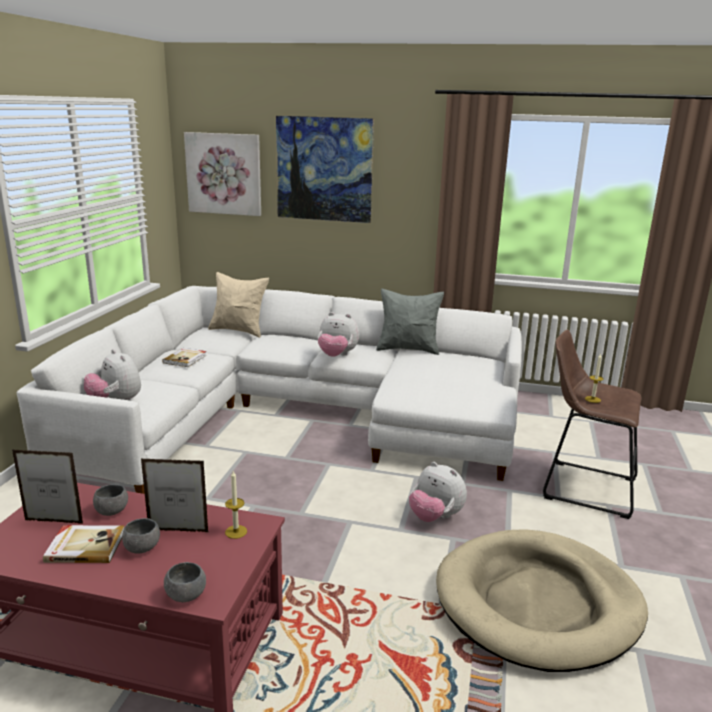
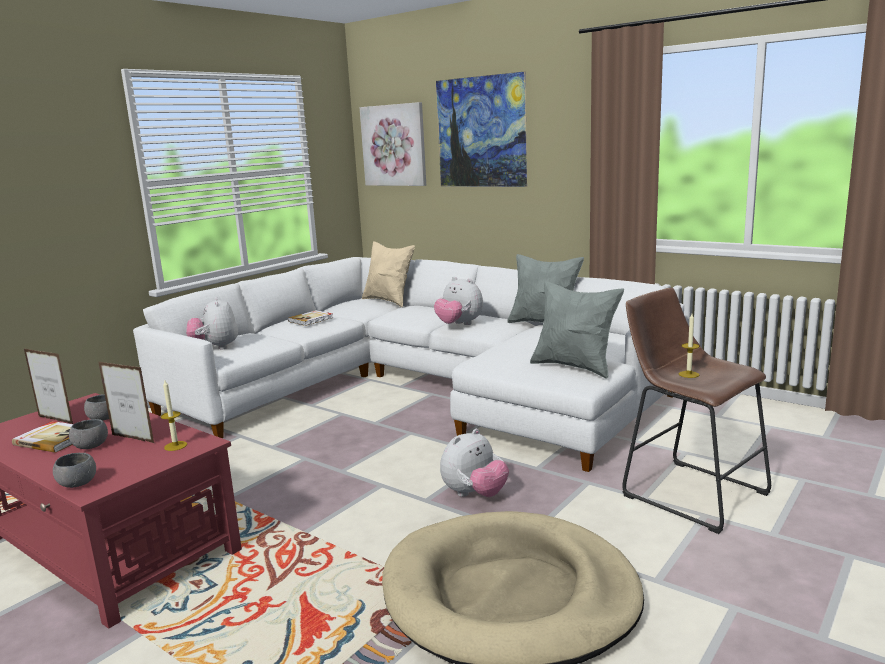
camera: 25 degrees right, 5 degrees down
(435, 517) = (474, 494): plush toy -> plush toy turned 105 degrees counterclockwise
(476, 393) = (574, 367): none -> grey pillow

